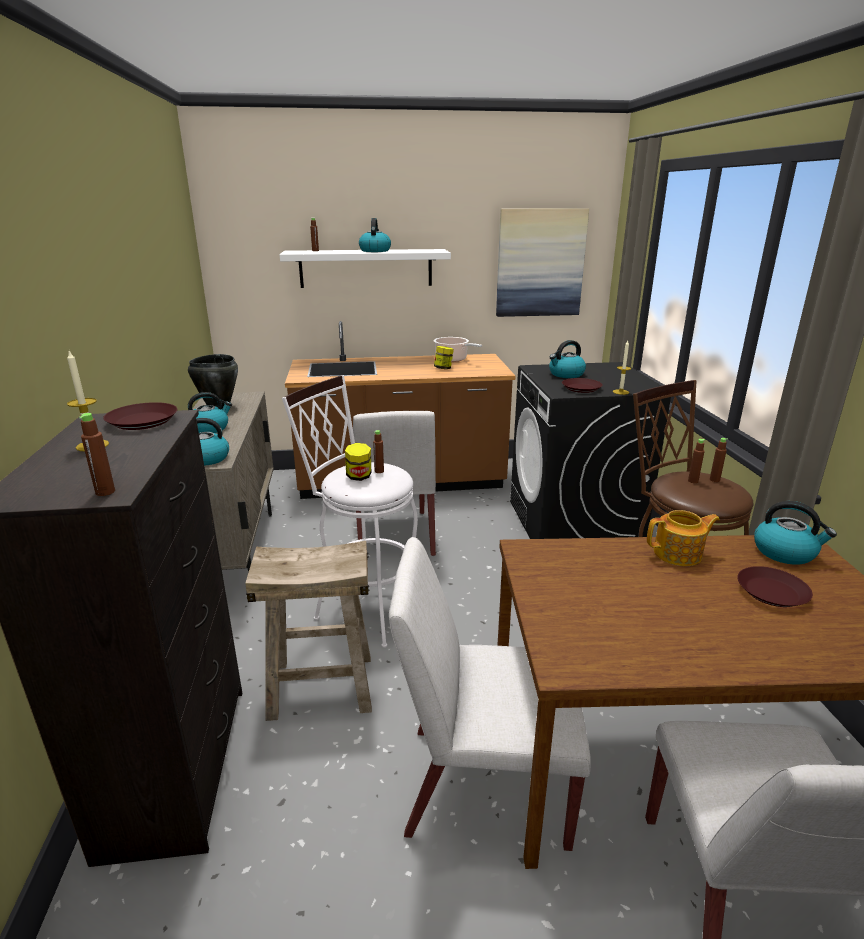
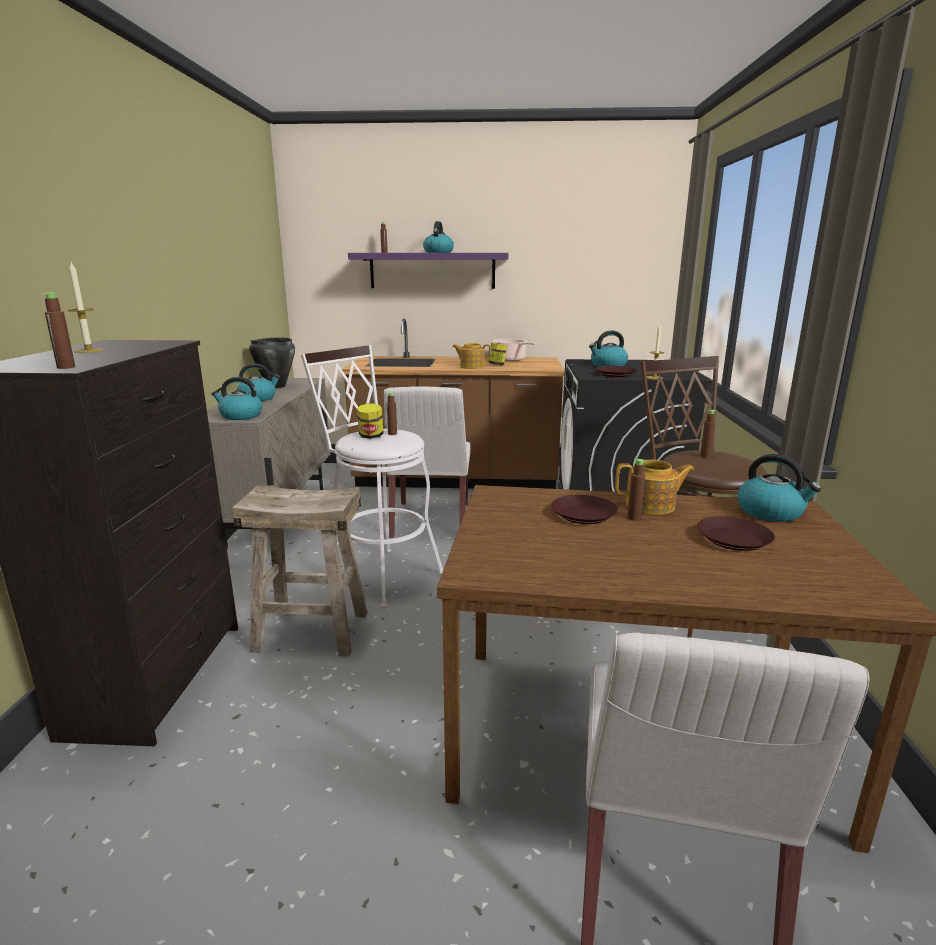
camera: 10 degrees right, 5 degrees down
(143, 421) = (146, 343): brown plate -> brown plate (584, 515)
(366, 268) = (432, 270): white shelf -> purple shelf
(419, 372) = (471, 366): none -> teapot
(484, 785) = (433, 728): white chair -> none
(540, 263) = (604, 268): picture -> none
(714, 480) = (730, 456): brown bottle -> brown bottle (634, 518)

